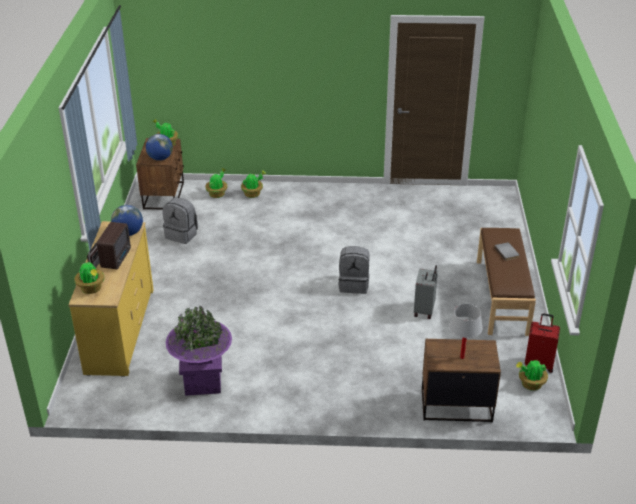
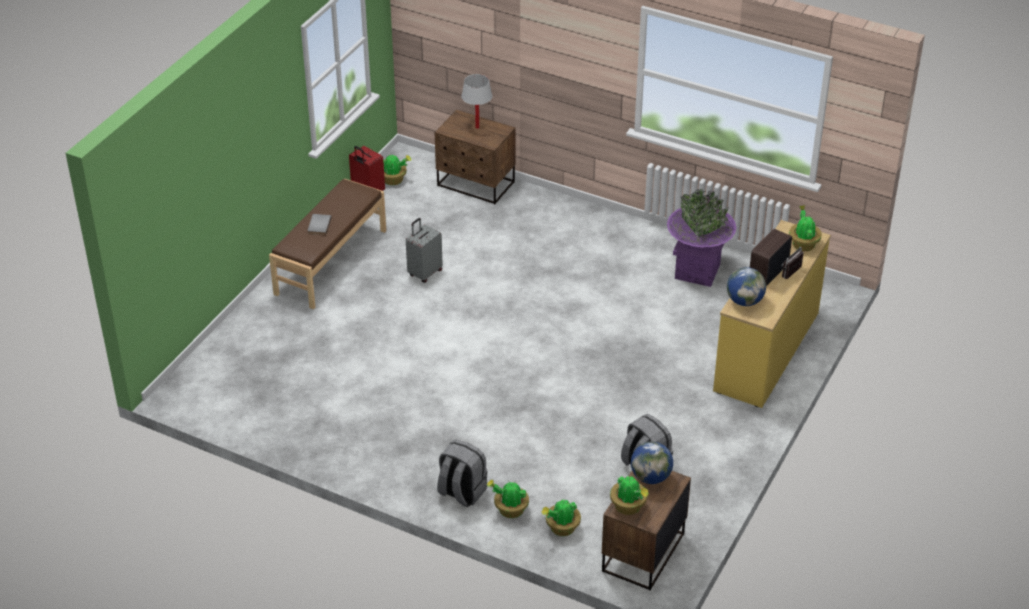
camera: 155 degrees left, 5 degrees up
(354, 285) = (475, 325): grey backpack -> grey backpack (461, 492)

